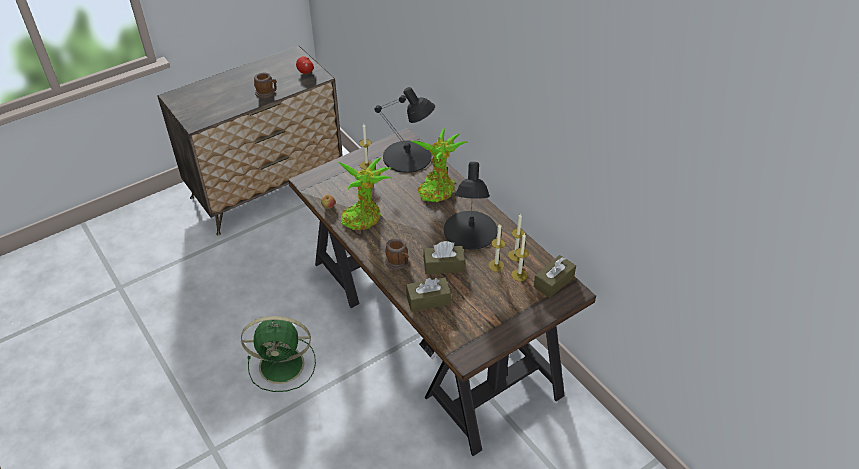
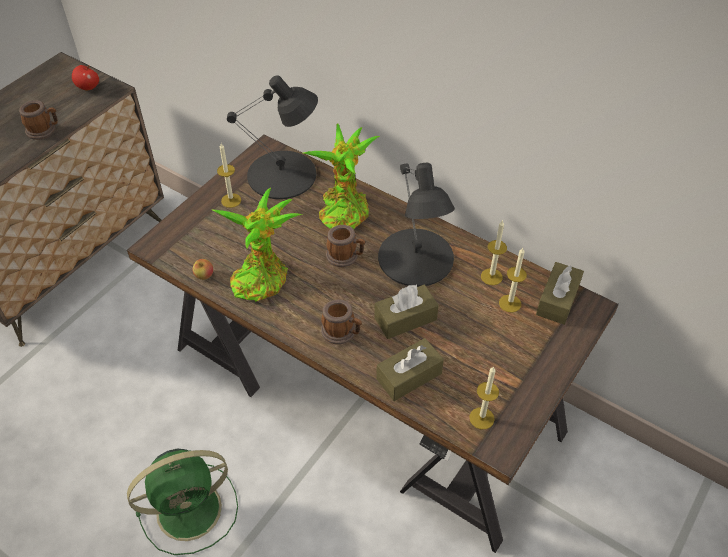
camera: 20 degrees left, 5 degrees up
(424, 217) = (345, 256): none -> mug
(496, 265) = (474, 298): candle -> candle (481, 418)

